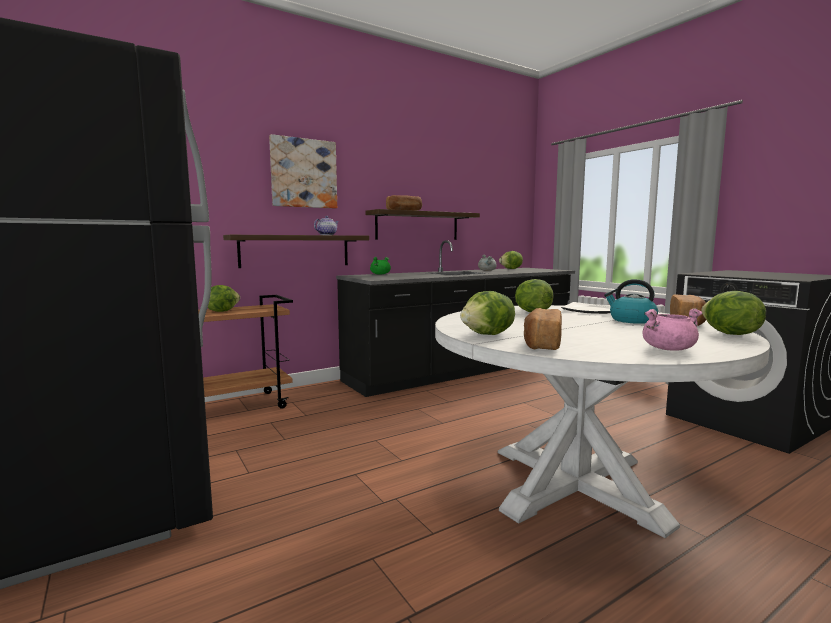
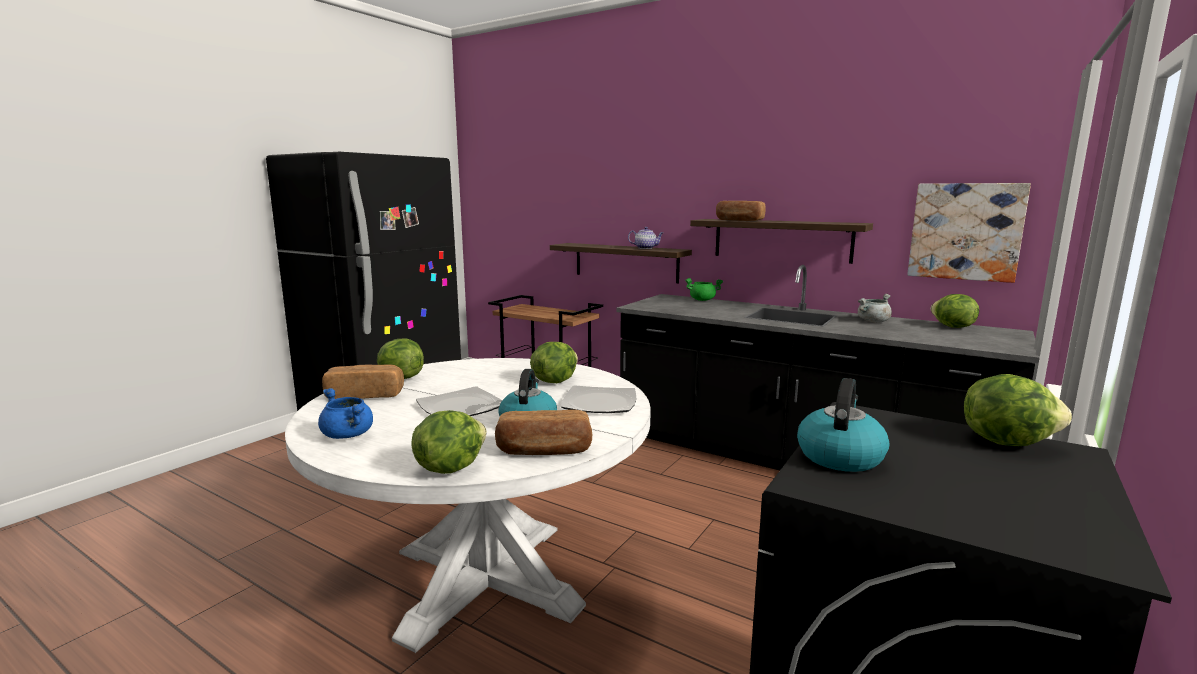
camera: 65 degrees right, 5 degrees up
(221, 311) = (540, 311): lettuce -> lettuce (1005, 441)
(303, 173) = (637, 179): picture -> picture (965, 231)
(592, 327) = (460, 407): none -> plate
(668, 349) = (349, 435): pink cooking pot -> blue cooking pot
(760, 276) = (839, 456): none -> kettle

